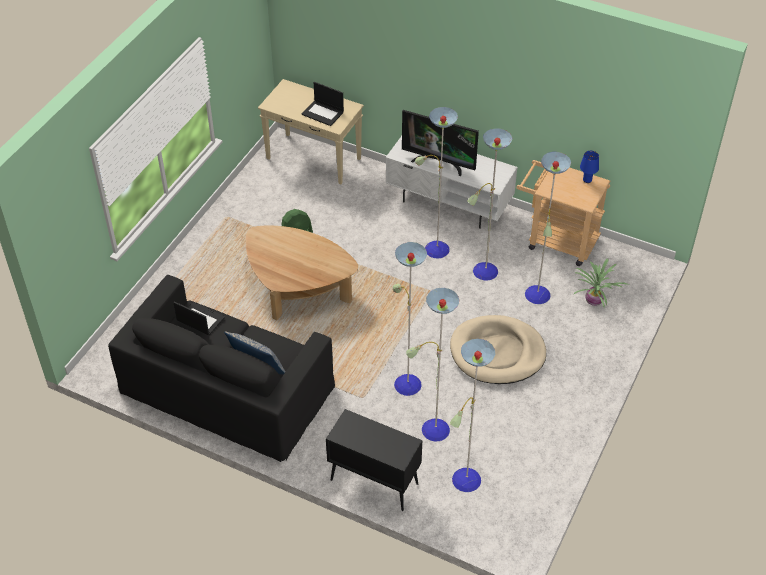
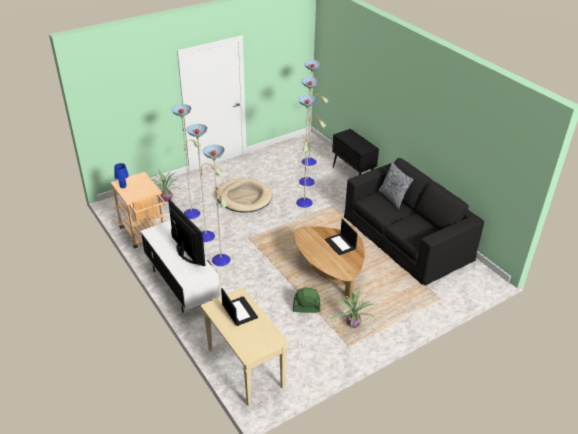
camera: 150 degrees left, 10 degrees down
(200, 319) = (415, 234): laptop -> laptop (340, 244)
(236, 239) = (352, 324): none -> potted plant

